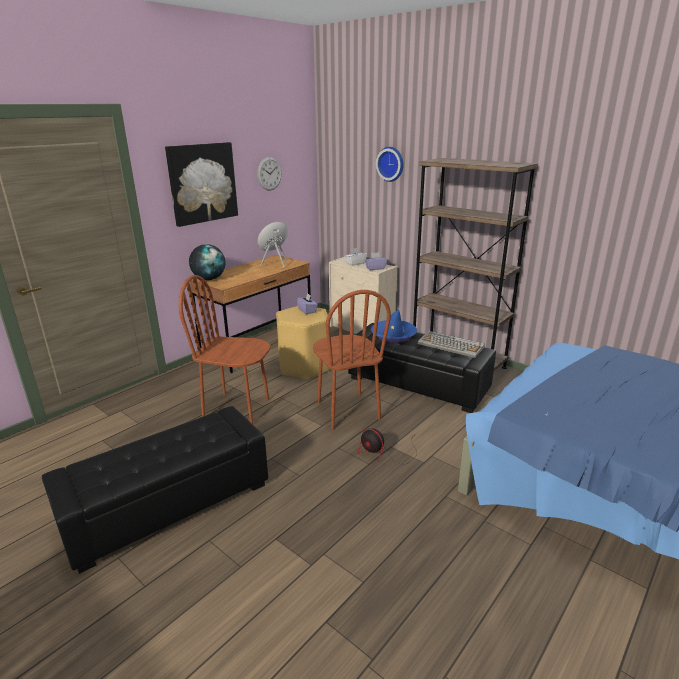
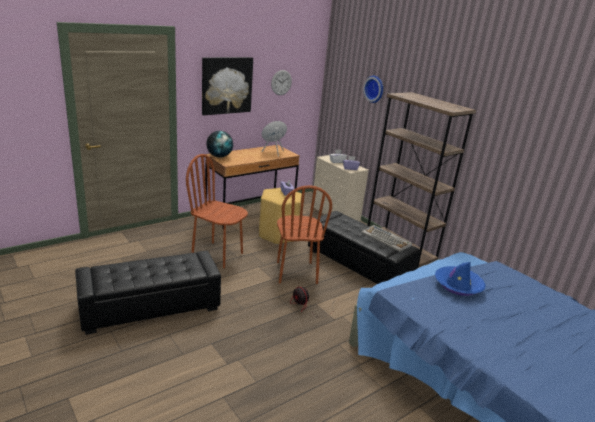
camera: 10 degrees right, 0 degrees up
(393, 335) = (346, 223): blue hat -> blue hat (458, 285)

